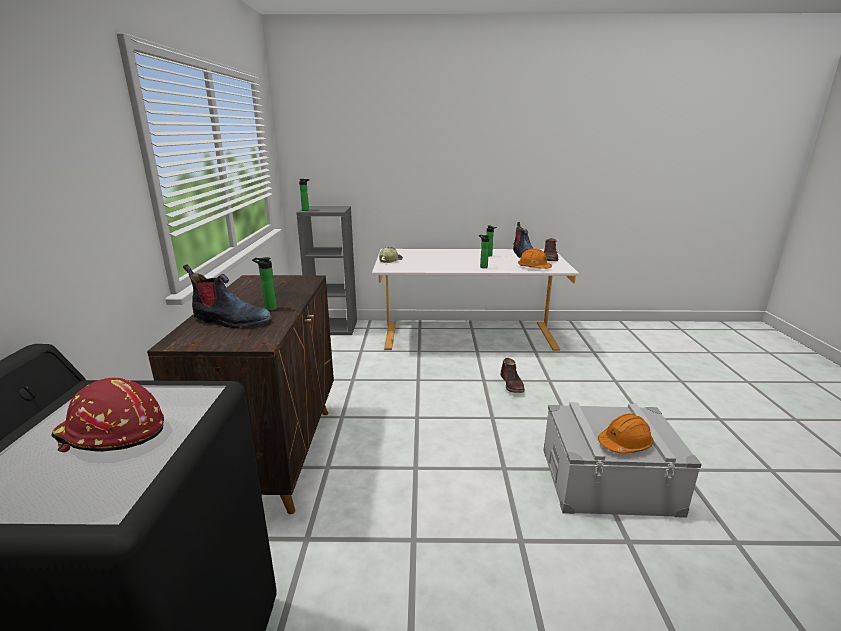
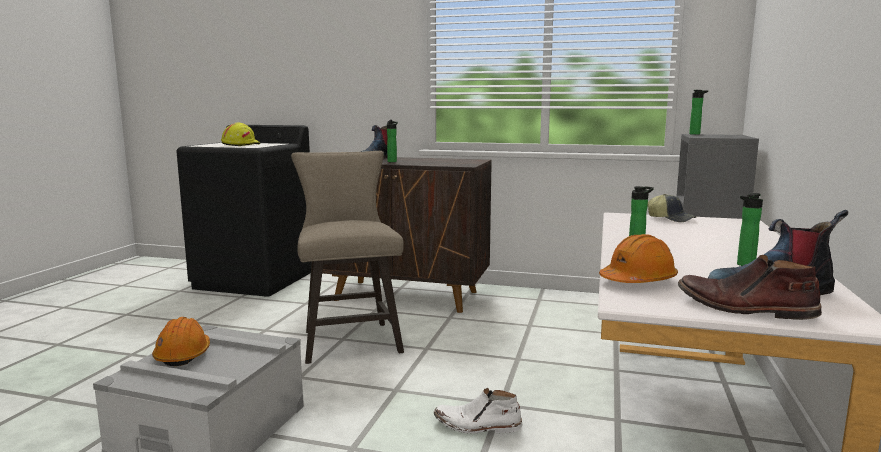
camera: 105 degrees right, 10 degrees down
(111, 434) = (240, 145): red hard hat -> yellow hard hat
(413, 463) = (349, 338): none -> beige stool
(512, 384) = (477, 425): brown boot -> white boot

